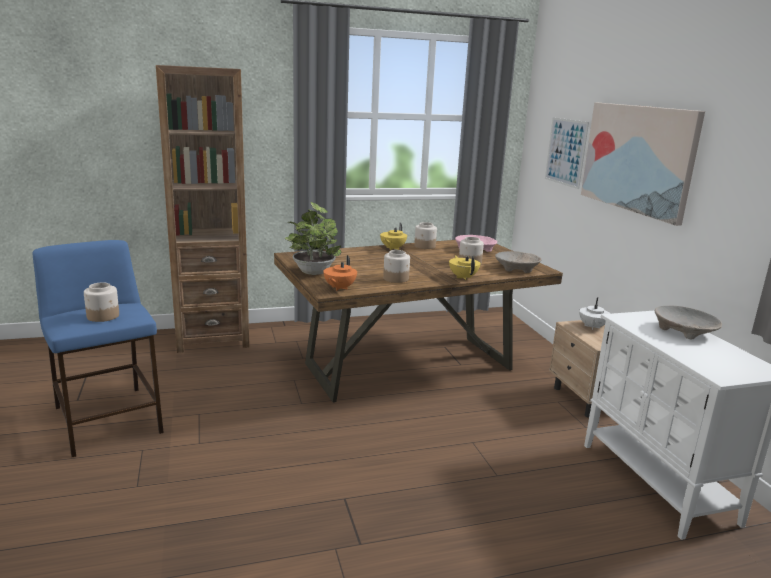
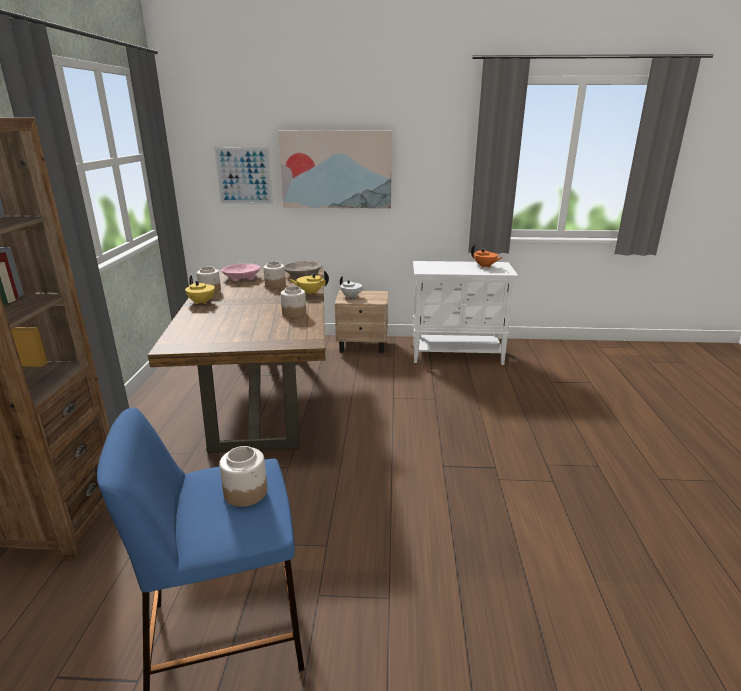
camera: 70 degrees left, 5 degrees up
(313, 271) = (240, 341): potted plant -> none
(339, 288) = (302, 336): orange teapot -> orange teapot (485, 266)
(684, 331) = (447, 264): beige bowl -> none

